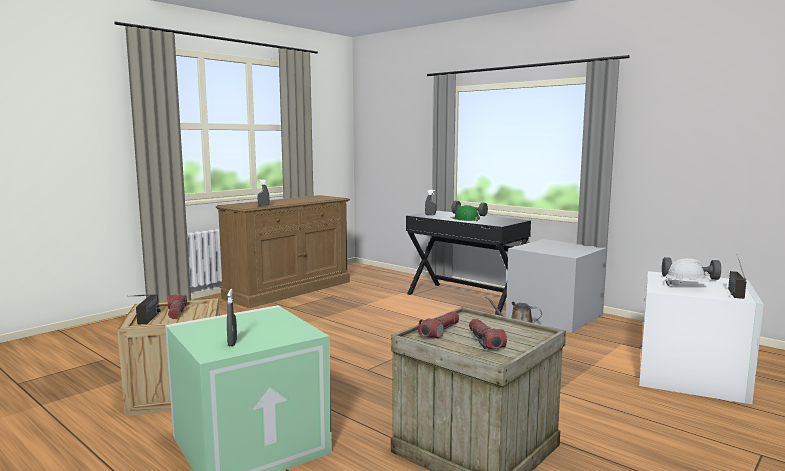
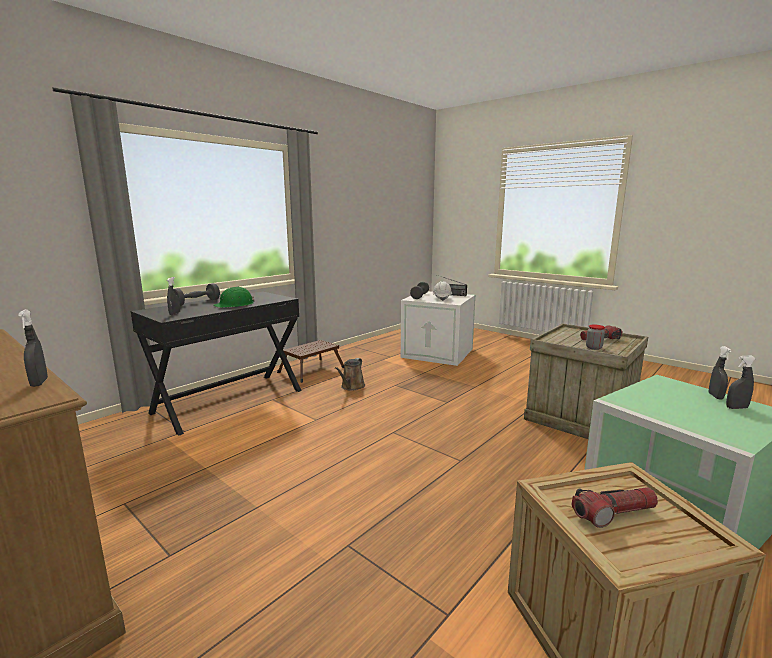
camera: 90 degrees left, 5 degrees up
(146, 321) = (685, 538): radio -> none
(260, 343) = (715, 396): none -> grey spray bottle
(440, 332) = (593, 348): flashlight -> jar
(556, 316) = (312, 370): grey storage box -> brown step ladder

